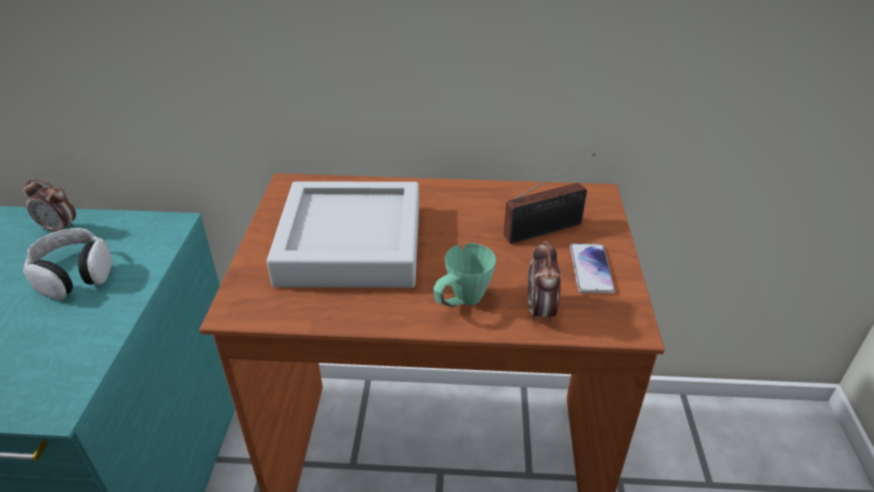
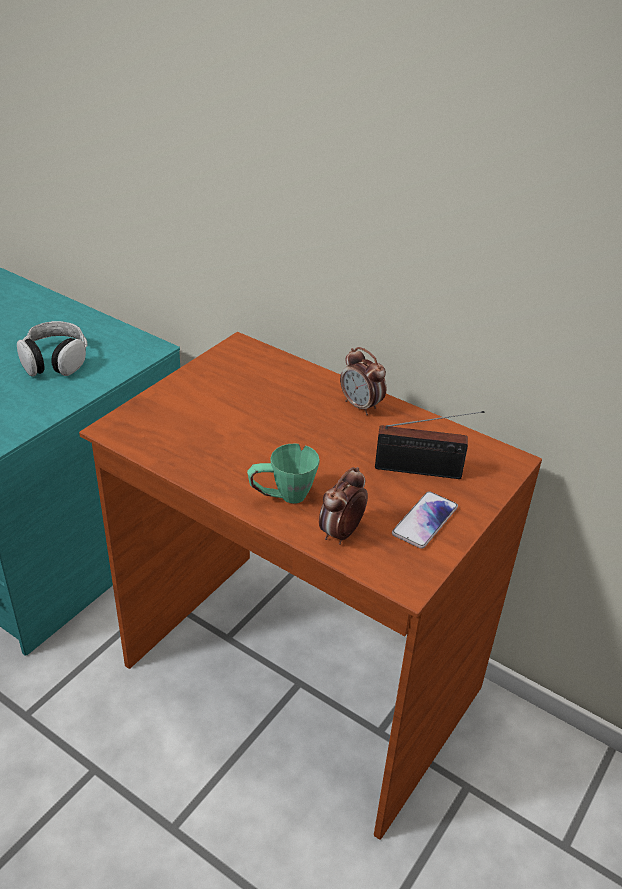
camera: 30 degrees right, 0 degrees up
(60, 229) = (71, 321): alarm clock -> alarm clock (361, 406)
(351, 244) = (241, 414): grey tray -> none

